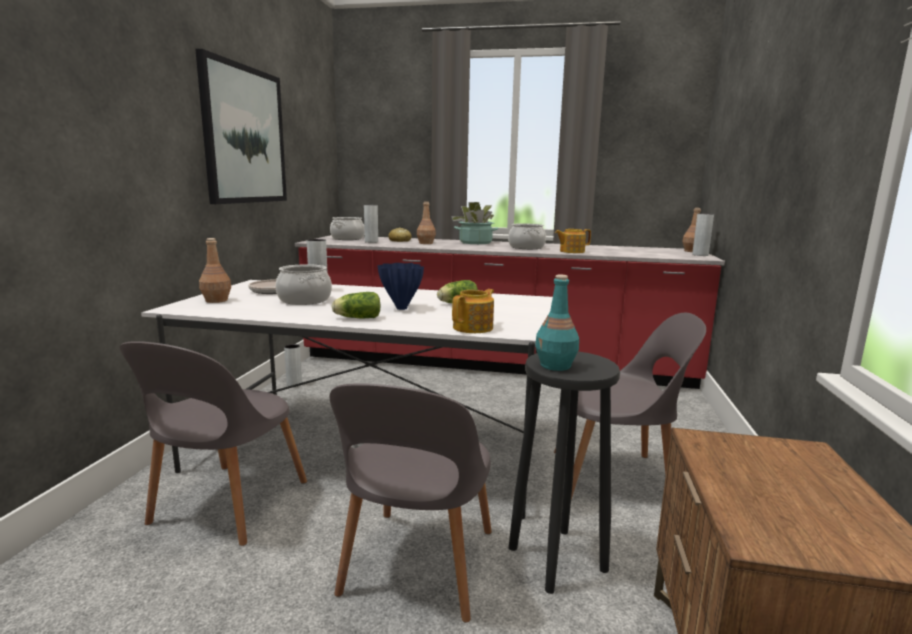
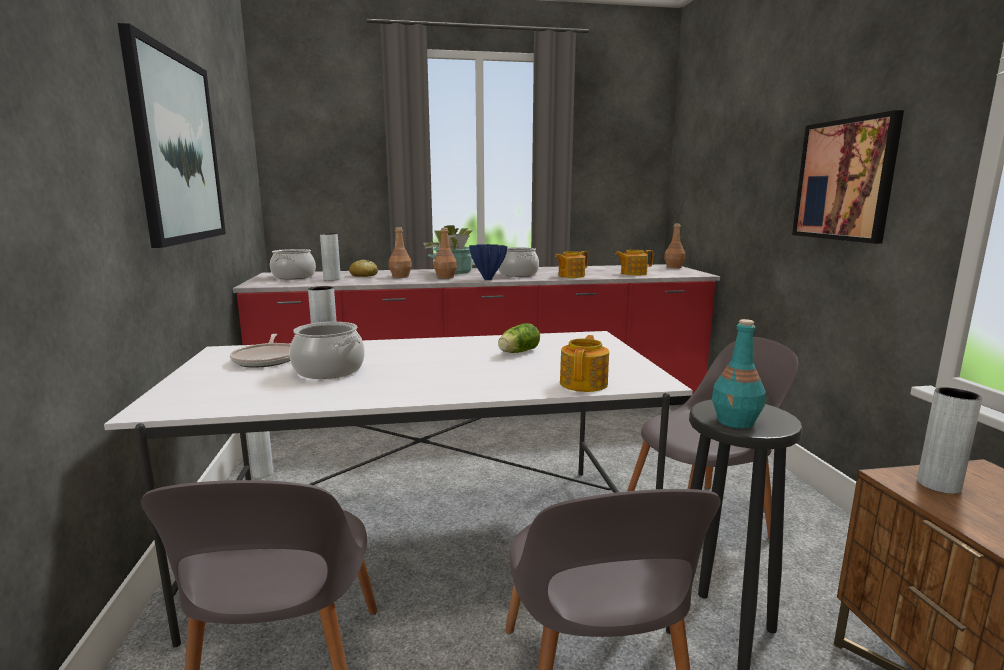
camera: 20 degrees left, 0 degrees up
(216, 300) = (202, 387): brown bottle -> brown bottle (445, 277)
(356, 318) = (433, 389): lettuce -> none
(401, 308) = (465, 367): blue vase -> blue vase (487, 279)
(636, 253) = (633, 273): none -> teapot
(700, 255) = (689, 271): grey vase -> grey vase (938, 485)
(806, 160) = (845, 180): none -> picture

